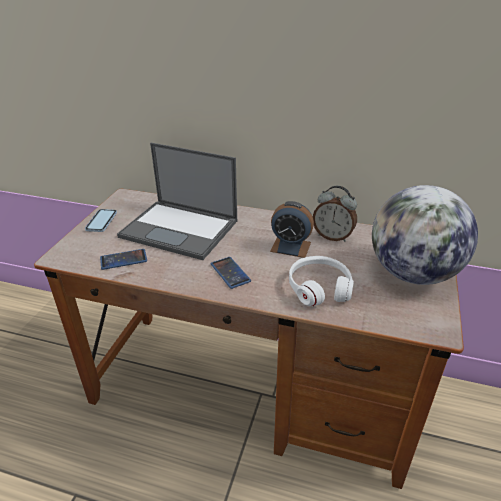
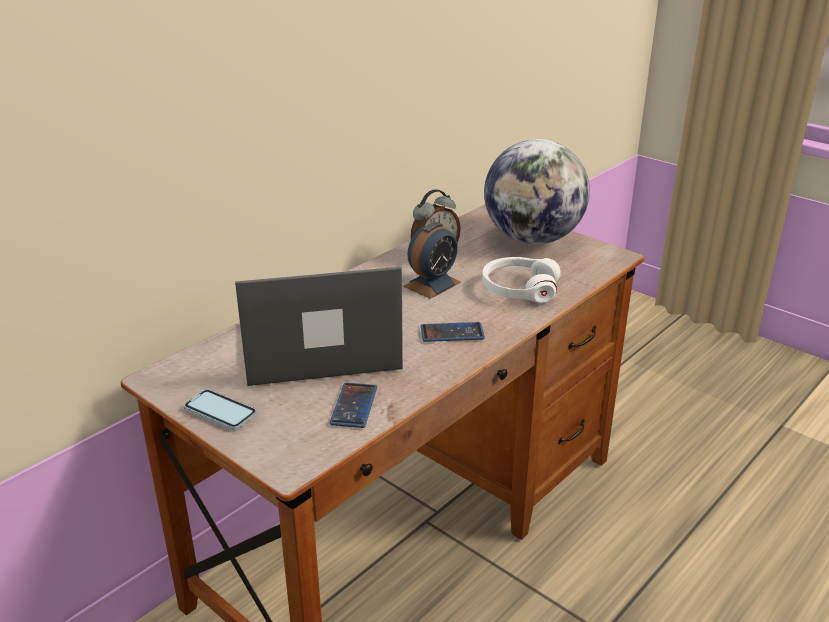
camera: 65 degrees left, 5 degrees down
(181, 229) = (318, 346): laptop -> laptop turned 150 degrees counterclockwise

